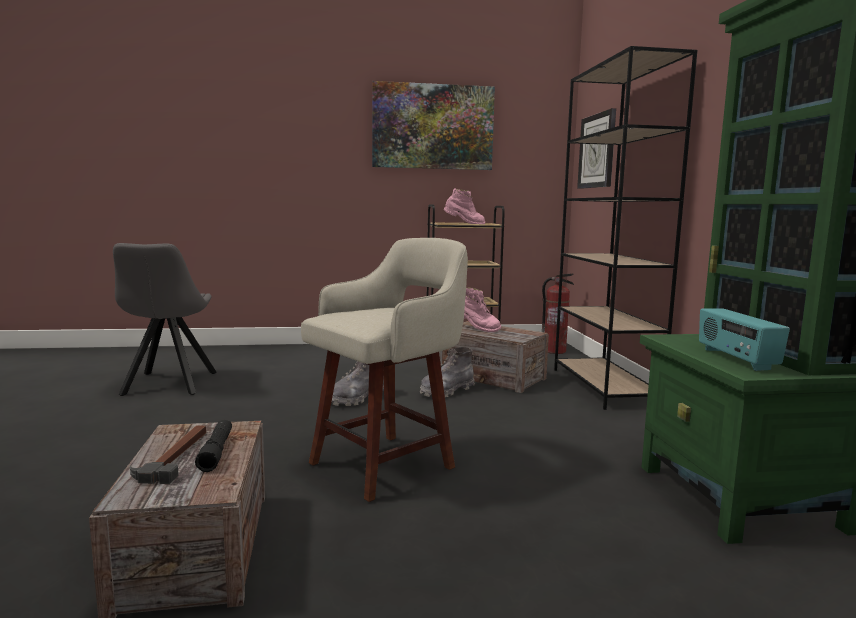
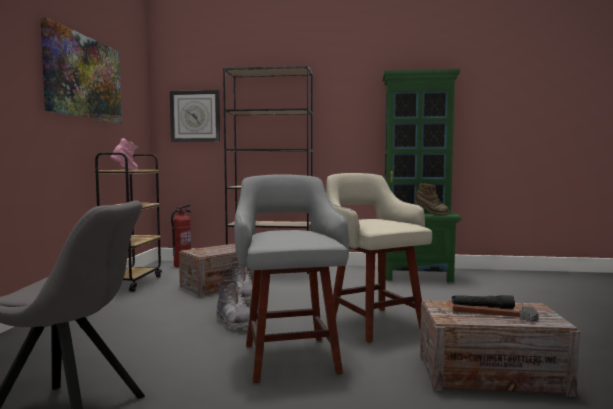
camera: 75 degrees left, 5 degrees down
(266, 429) = (290, 356): none -> grey stool
(476, 329) = (212, 251): pink boot -> none
(735, 359) = (430, 214): radio -> brown boot

